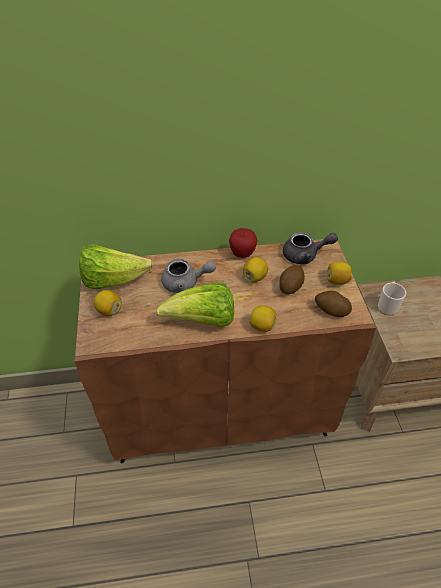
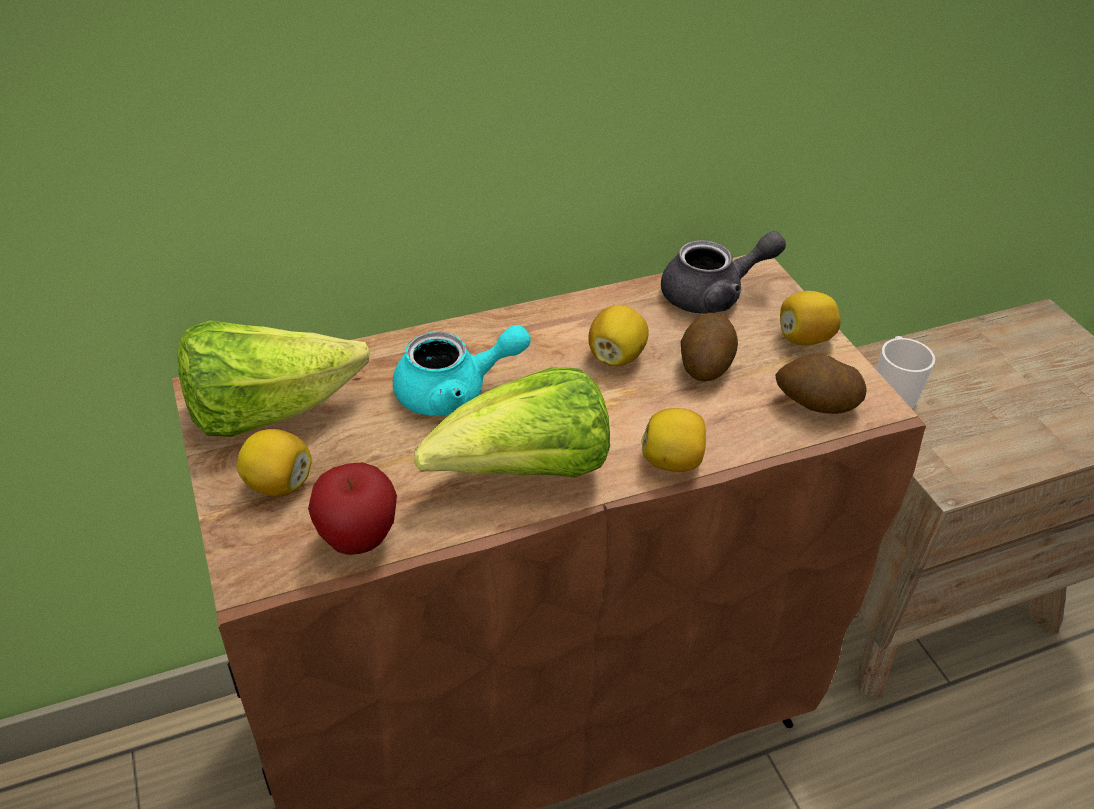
camera: 15 degrees left, 5 degrees down
(185, 283) = (454, 392): grey teapot -> turquoise teapot
(242, 254) = (569, 310): apple -> apple (358, 539)

